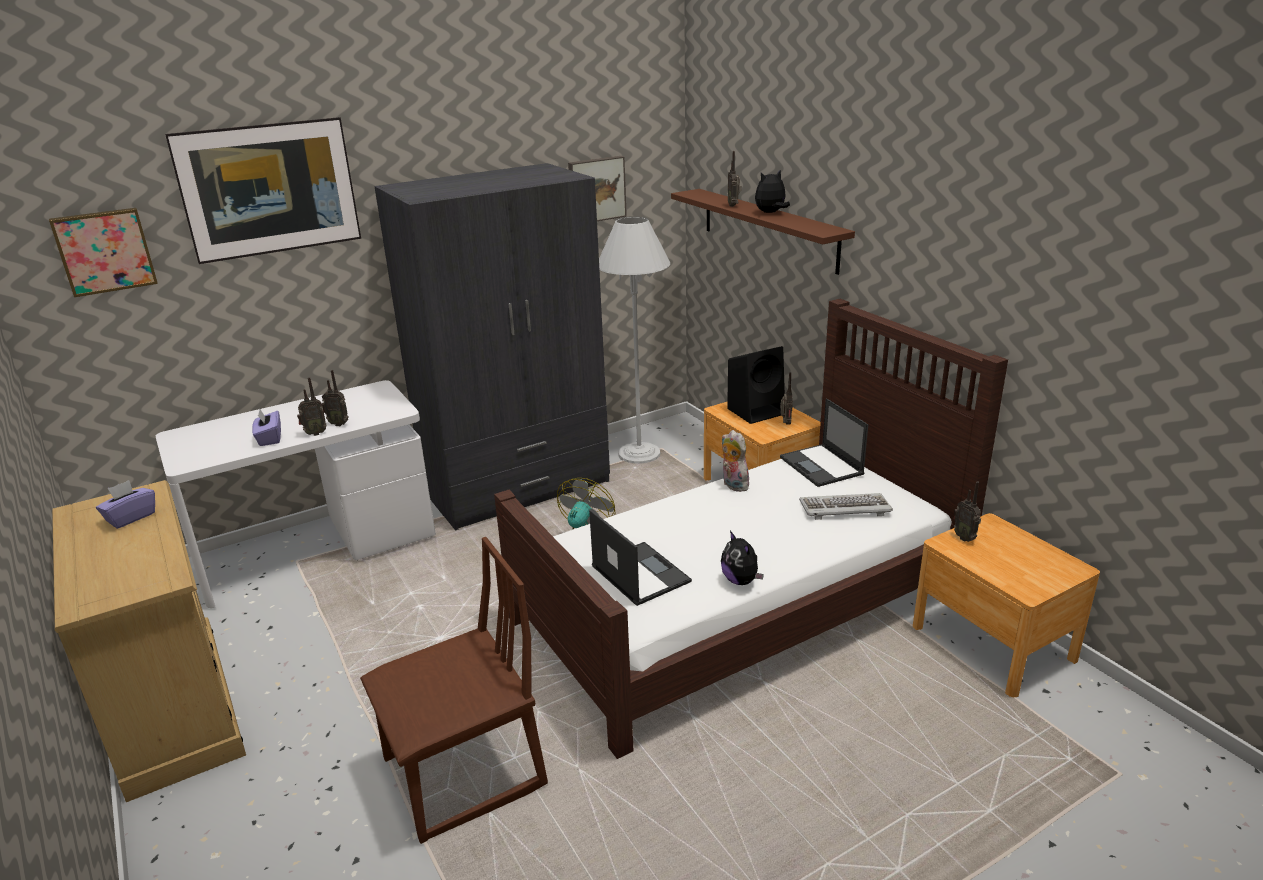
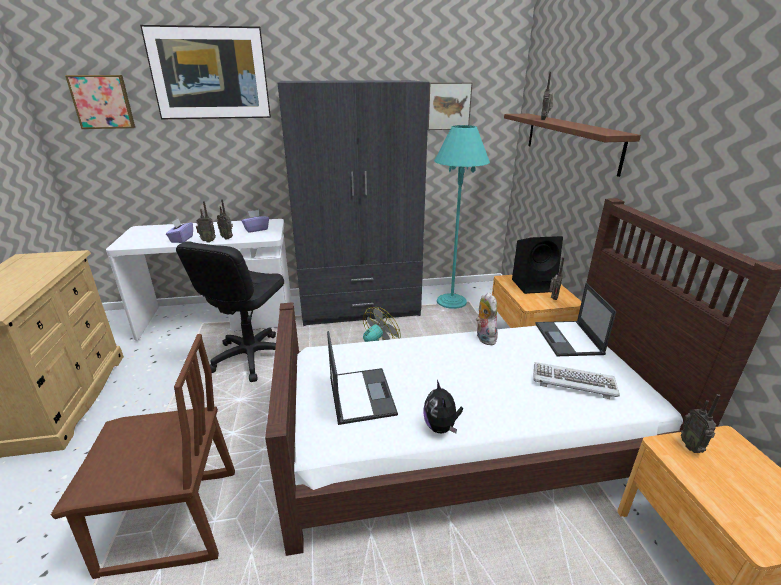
camera: 20 degrees right, 0 degrees up
(131, 517) = (39, 268): purple tissue box -> purple tissue box (256, 229)
(412, 586) = (251, 357): none -> black office chair
(639, 454) = (451, 302): white floor lamp -> turquoise floor lamp
(770, 213) = (571, 123): plush toy -> none

